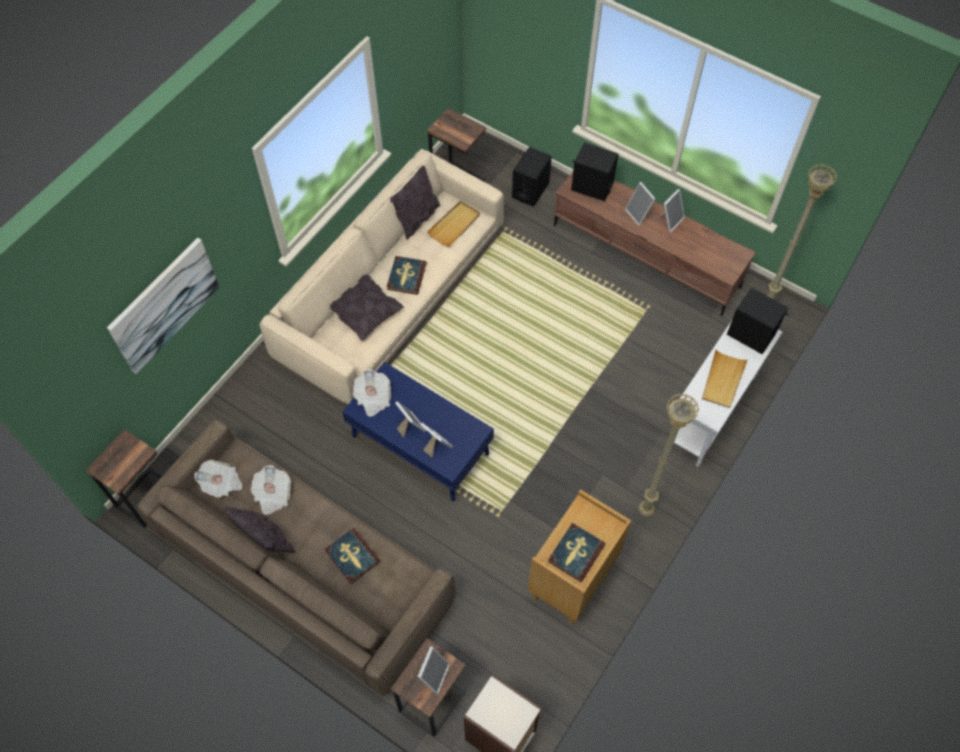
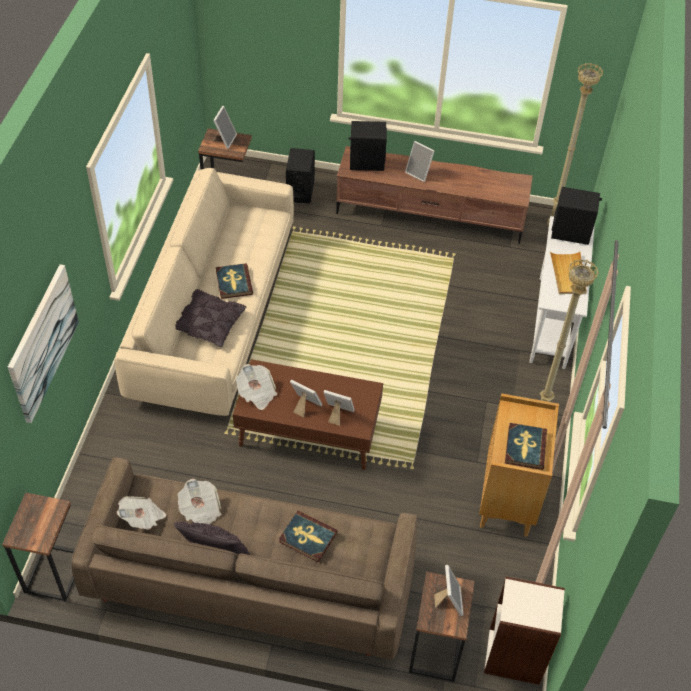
camera: 25 degrees left, 10 degrees down
(417, 219) = (218, 232): black pillow -> none
(419, 444) = (307, 432): blue coffee table -> brown coffee table
(454, 225) = (256, 228): beige tray -> none
(670, 220) = (448, 170): picture frame -> picture frame (224, 139)

